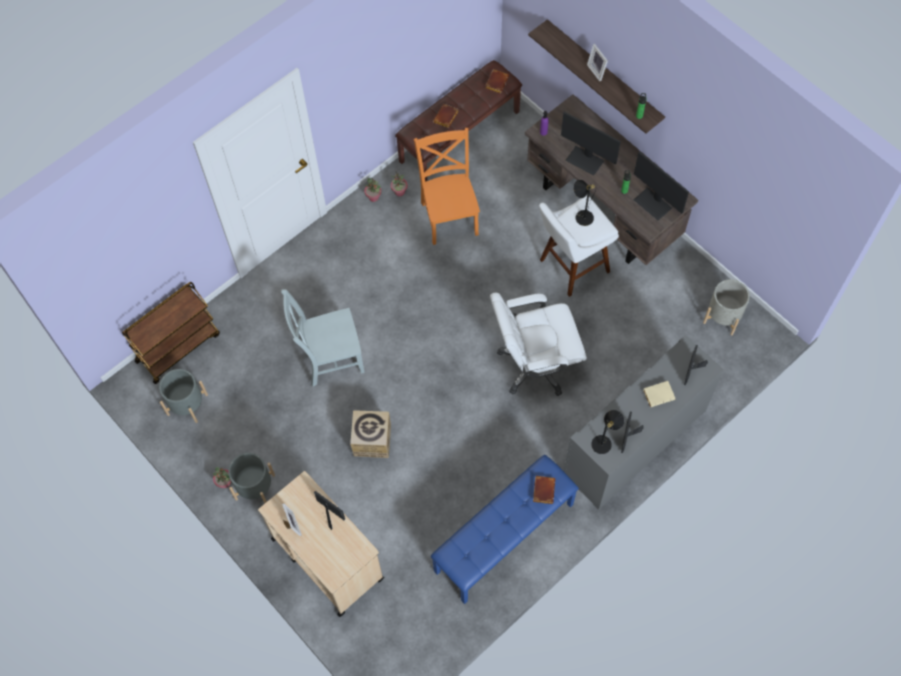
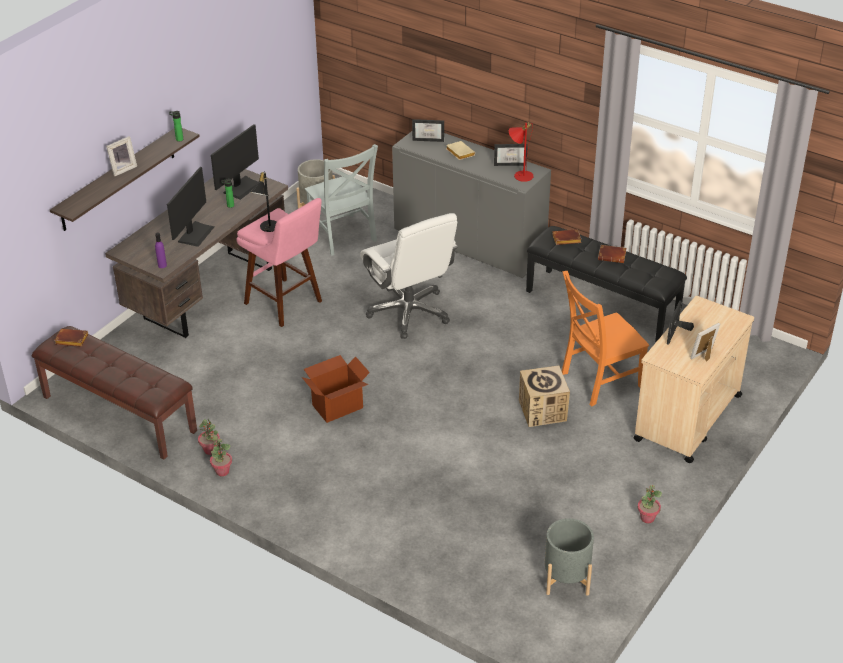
camera: 105 degrees left, 25 degrees down
(178, 347) = (492, 609): brown cart -> none
(255, 487) = (639, 491): grey planter -> none
(329, 358) = (456, 465): grey chair -> grey chair (343, 236)
(424, 285) = (337, 406): none -> cardboard box
(446, 118) = (130, 371): brown book -> brown book (612, 256)
(449, 216) = (237, 402): orange chair -> orange chair (598, 381)
(504, 538) = (602, 305): blue bench -> black bench
(570, 268) = (286, 304): white stool -> pink stool
(604, 442) = (520, 175): black table lamp -> red table lamp

